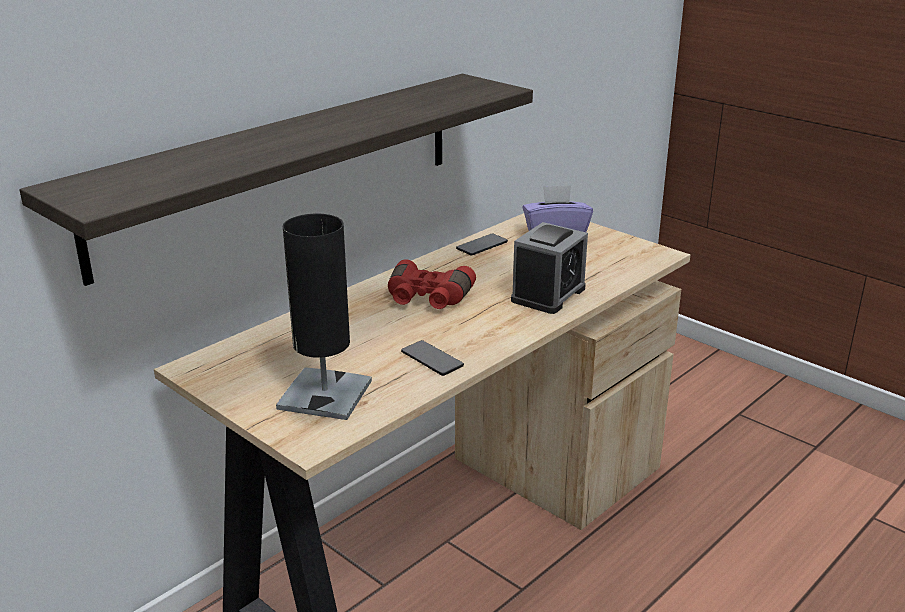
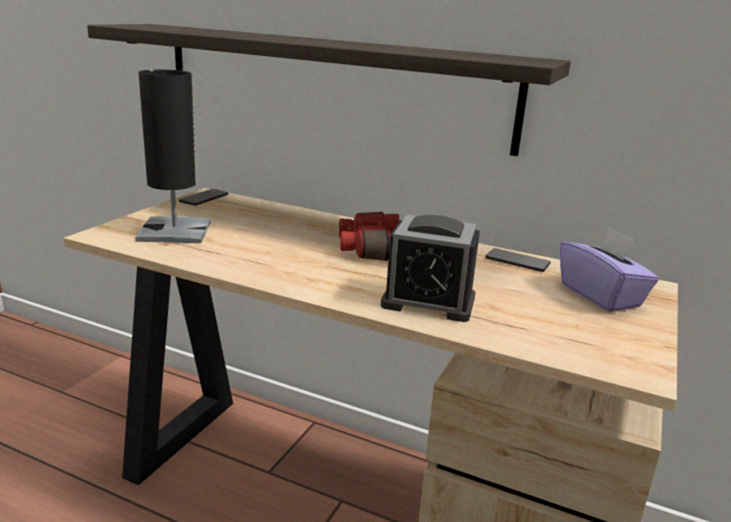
camera: 70 degrees right, 5 degrees down
(432, 359) = (248, 260): phone -> phone (204, 198)

